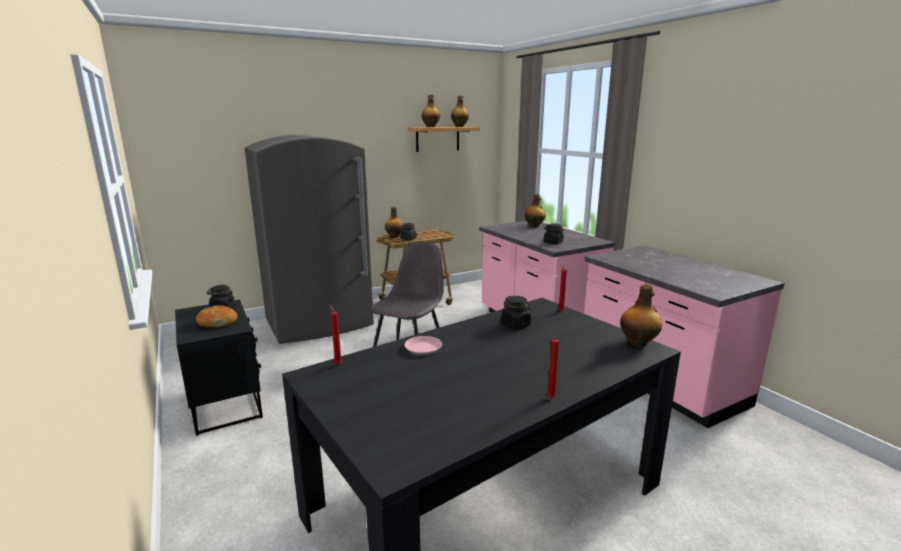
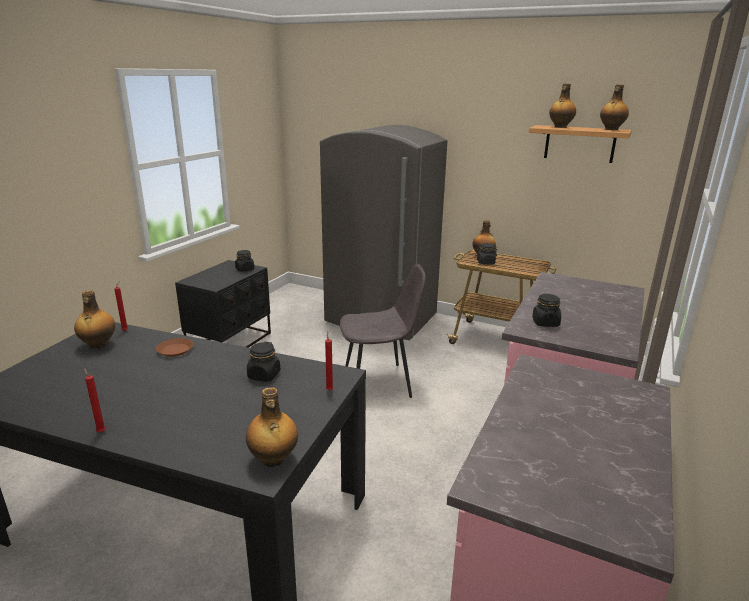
camera: 55 degrees right, 5 degrees up
(217, 322) = (219, 278): bread -> none
(423, 348) = (175, 350): pink plate -> brown plate
(534, 226) = (605, 296): bottle -> bottle (98, 345)

